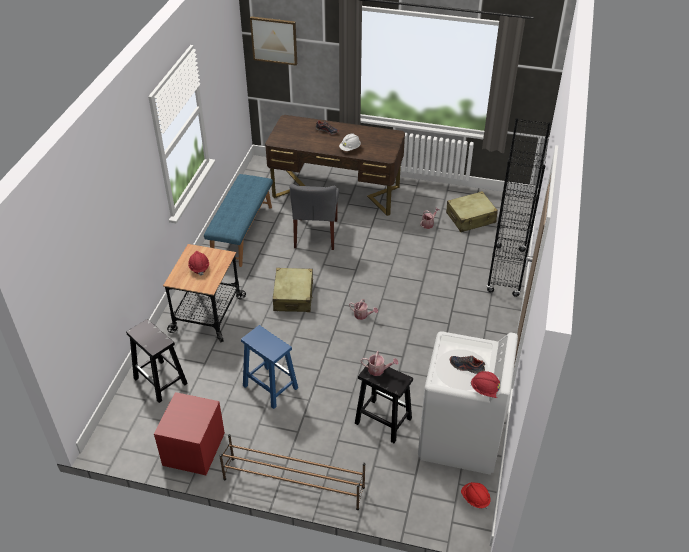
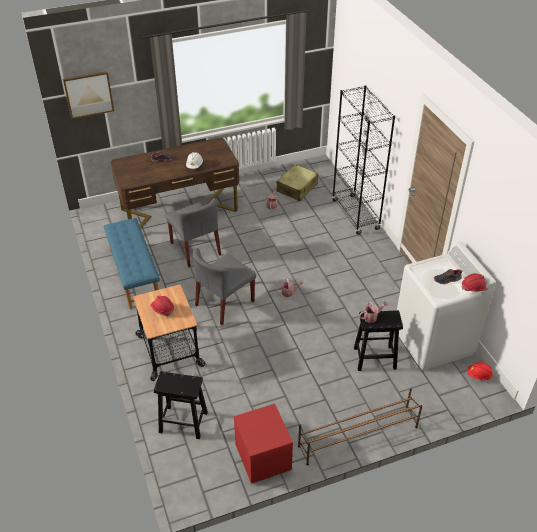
camera: 35 degrees left, 0 degrees up
(269, 386) = (273, 379): blue stool -> none
(293, 296) = (224, 303): beige suitcase -> grey chair

